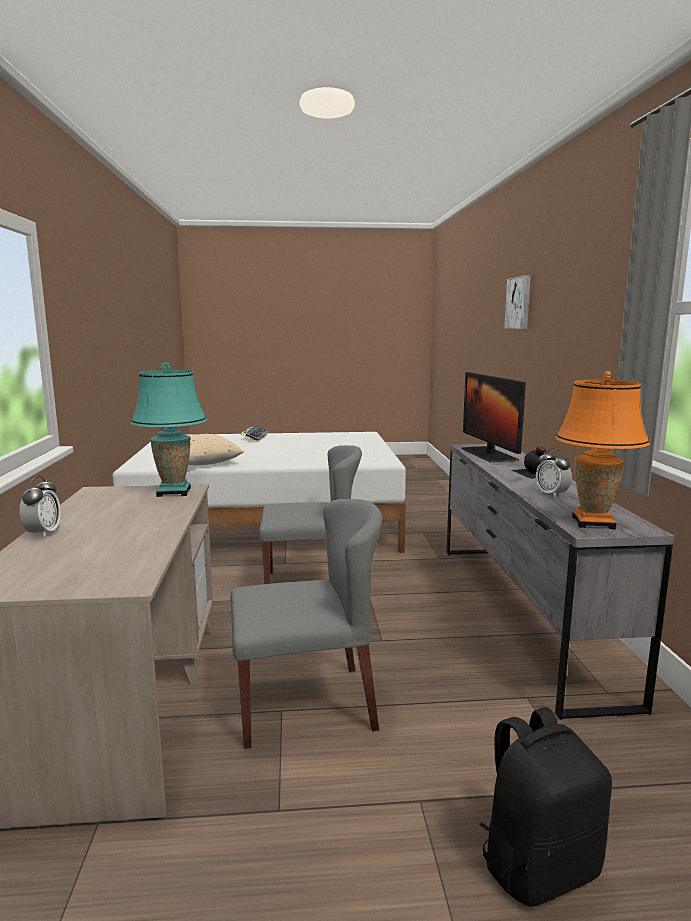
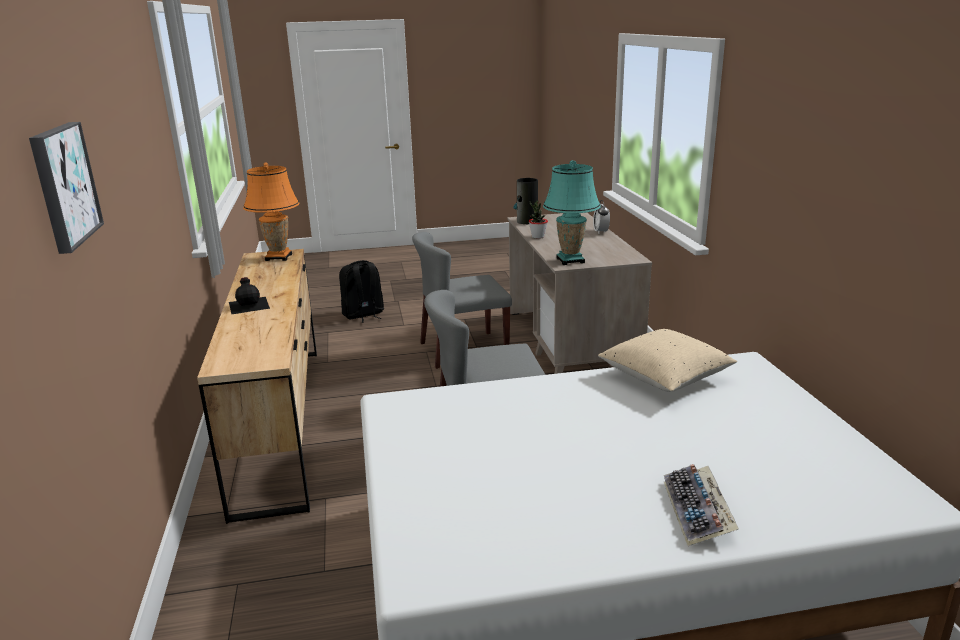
camera: 175 degrees right, 10 degrees up
(128, 573) = (527, 221): none -> vase
(162, 530) = (538, 237): none -> potted plant
(488, 454) = (261, 338): monitor -> none
(521, 612) = (281, 421): grey dresser -> brown dresser
(552, 494) = (272, 278): alarm clock -> none

